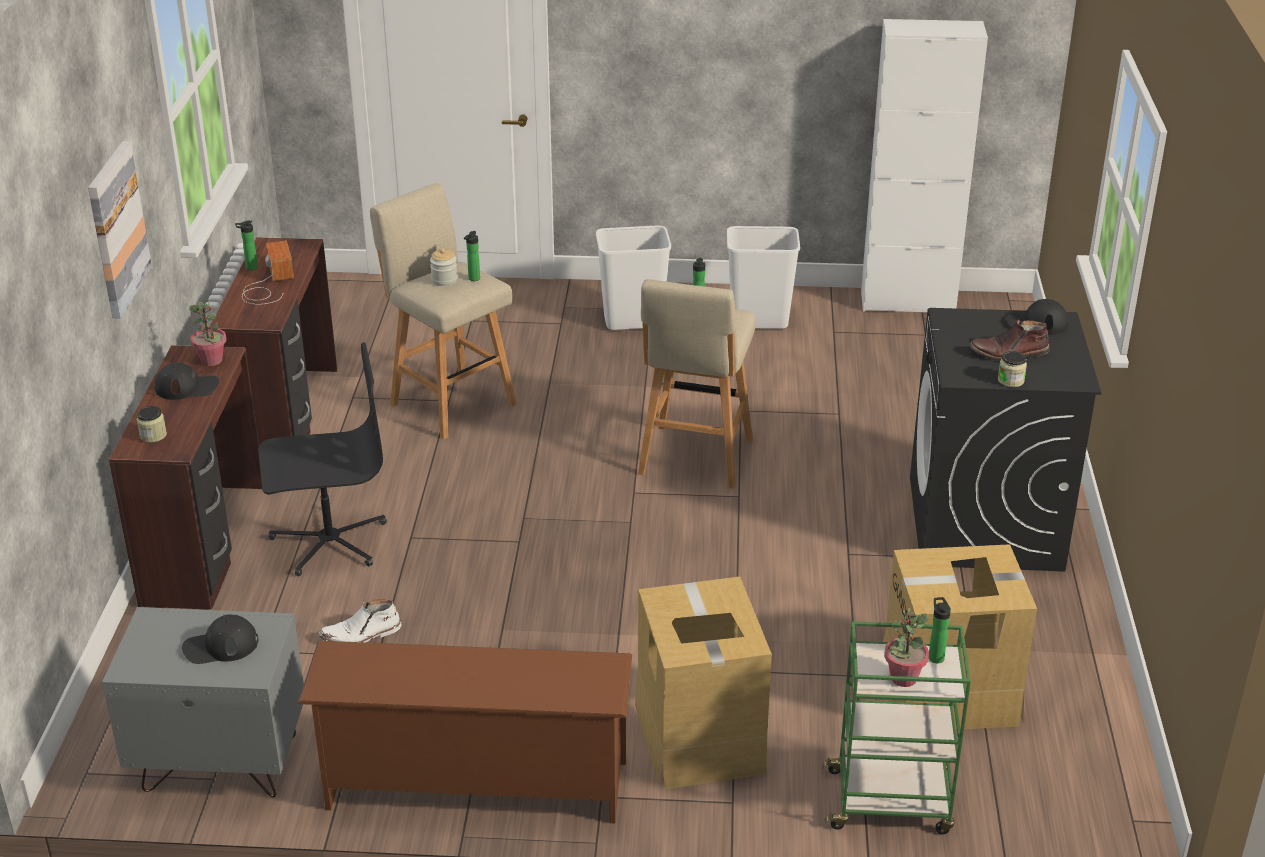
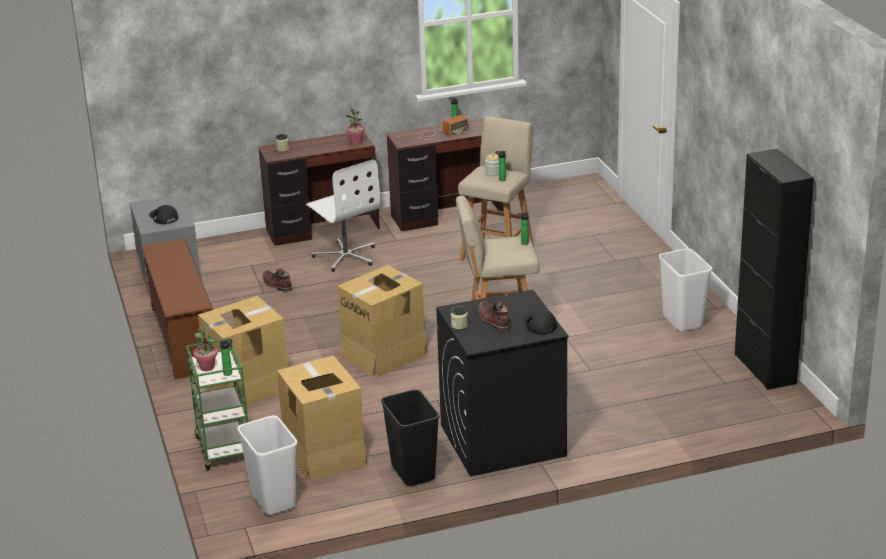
camera: 70 degrees right, 5 degrees down
(117, 229) = (325, 52): picture -> none
(187, 387) = (328, 144): black cap -> none
(329, 541) = (346, 256): black office chair -> white office chair
(361, 635) = (277, 284): white boot -> brown boot
(633, 321) = (641, 281): white trash can -> white trash can (274, 500)
(685, 572) = (384, 354): none -> cardboard box
(907, 302) = (765, 369): white cabinet -> black cabinet
(1037, 617) = (414, 472): none -> black trash can

